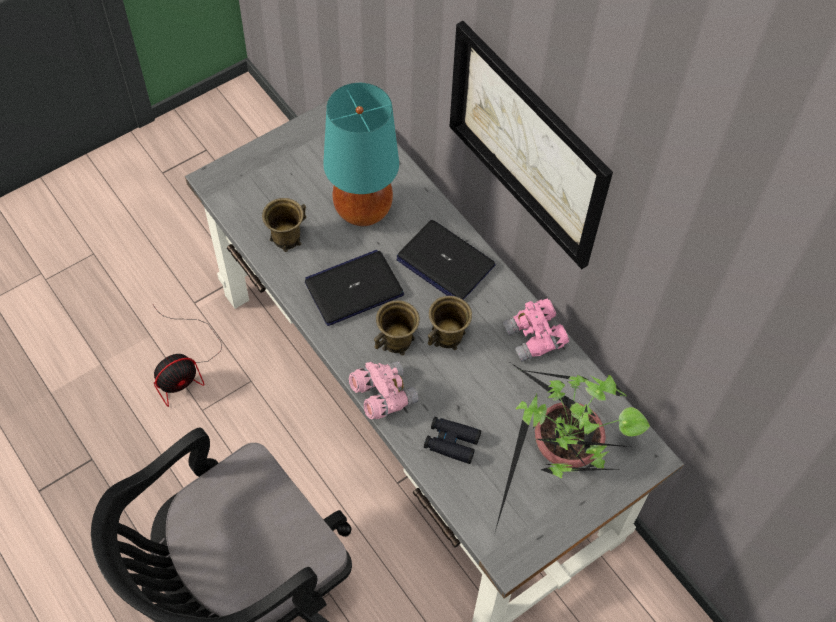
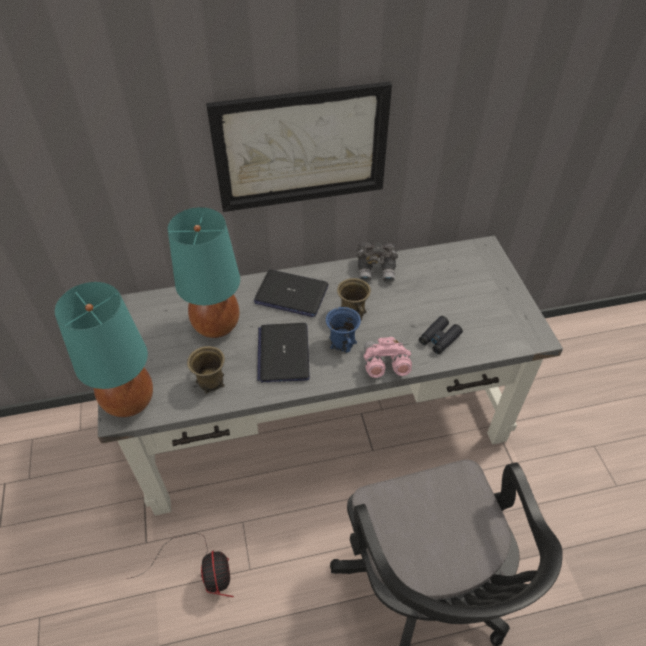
camera: 65 degrees left, 10 degrees down
(234, 181) = (130, 401): none -> turquoise table lamp
(397, 341) = (342, 342): brown mug -> blue mug
(445, 262) = (291, 294): laptop -> laptop turned 45 degrees clockwise
(534, 338) = (376, 269): pink binoculars -> grey binoculars
(562, 453) = (468, 285): potted plant -> none

